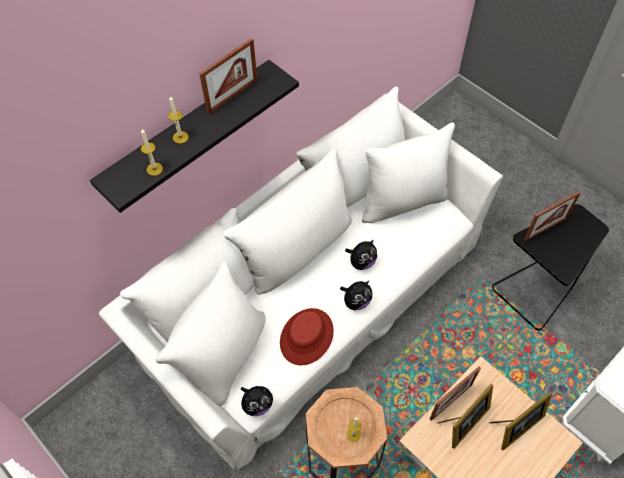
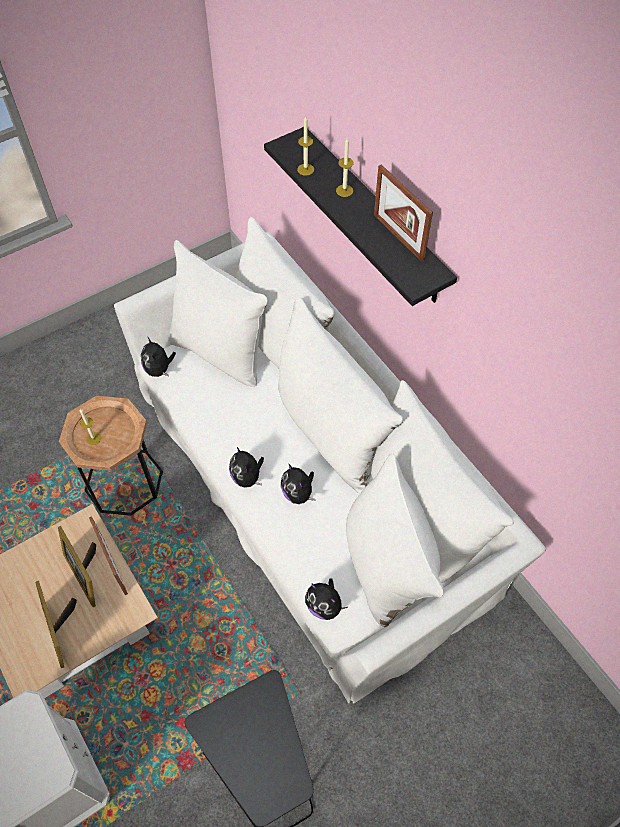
camera: 100 degrees right, 0 degrees up
(307, 337) = (218, 421): red hat -> none
(445, 231) = (324, 606): none -> plush toy
(545, 228) = (279, 722): picture frame -> none

